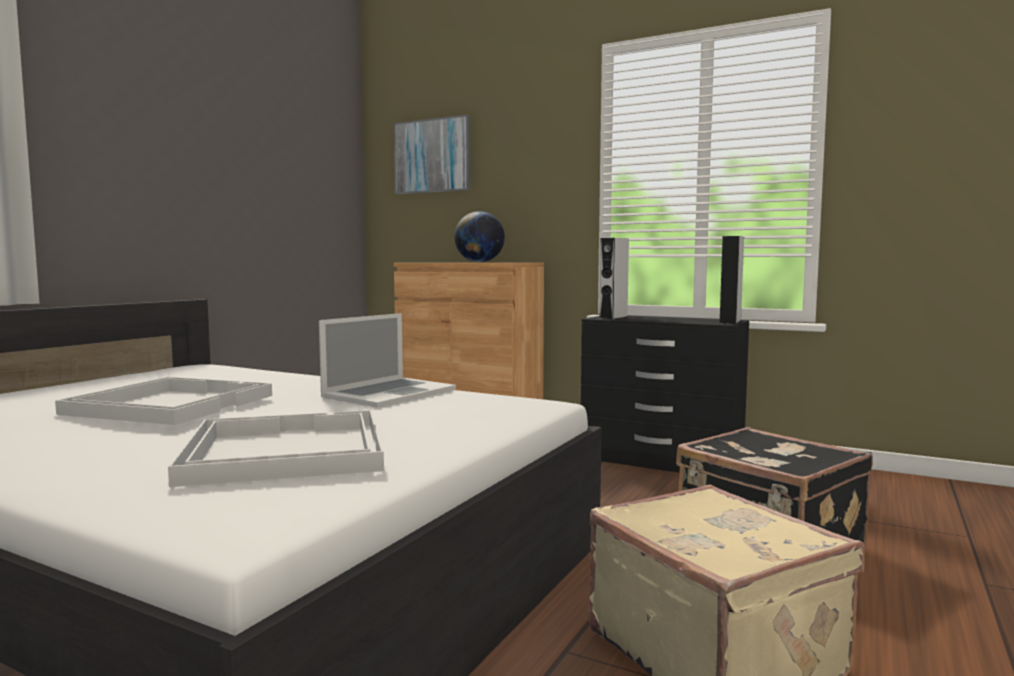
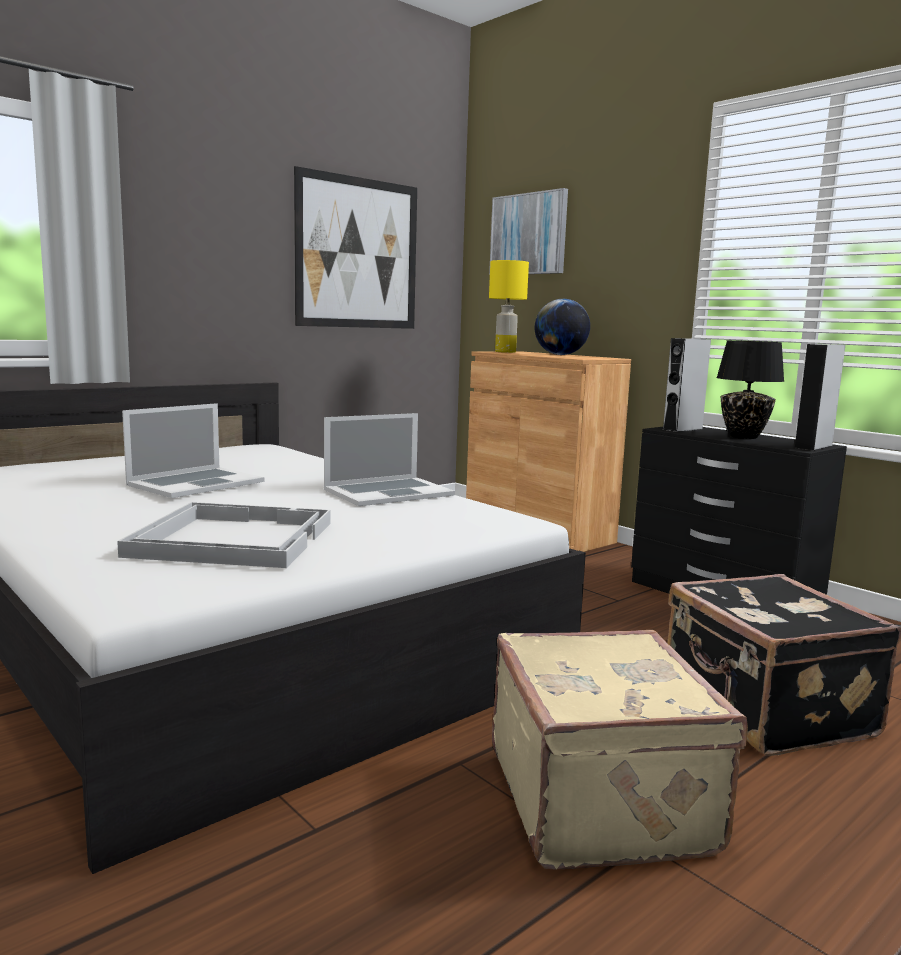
camera: 20 degrees right, 5 degrees up
(171, 404) = (195, 483): white tray -> laptop
(271, 171) = (358, 253): none -> picture
(426, 262) = (506, 352): none -> yellow table lamp
(669, 319) = (744, 437): none -> black table lamp

